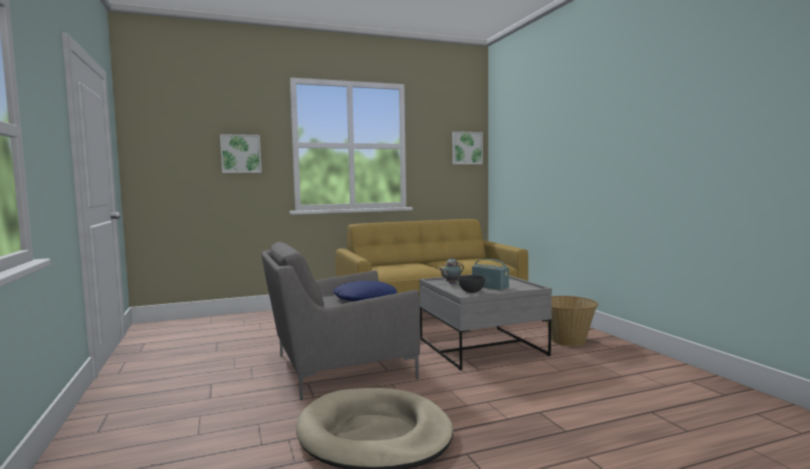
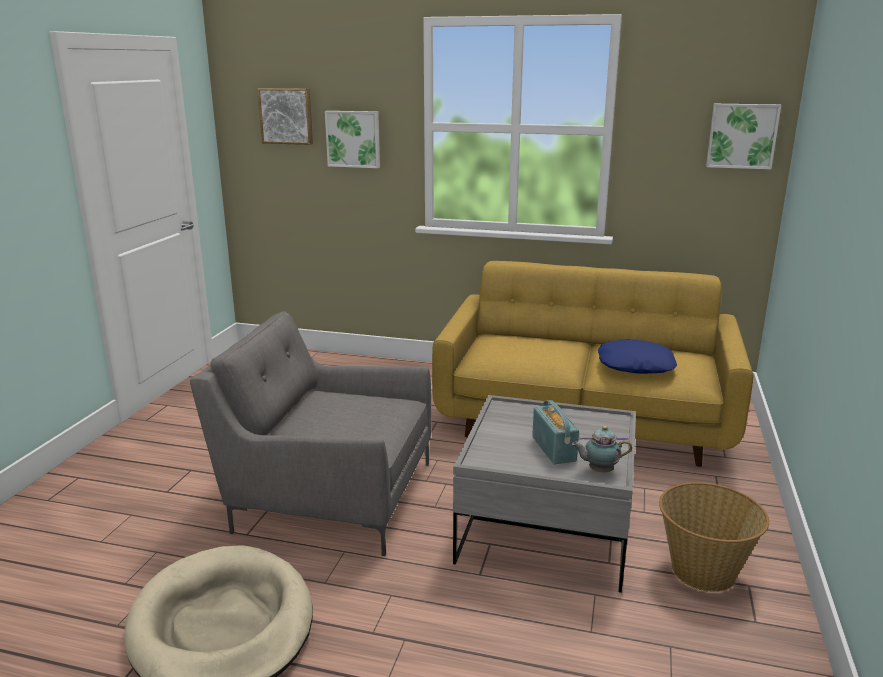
camera: 35 degrees right, 15 degrees up
(185, 138) = (286, 116): none -> picture
(364, 298) = (367, 416): blue pillow -> blue pillow (635, 365)
(451, 283) = (515, 420): teapot -> teapot (599, 470)
(471, 292) = (504, 453): grey bowl -> none

